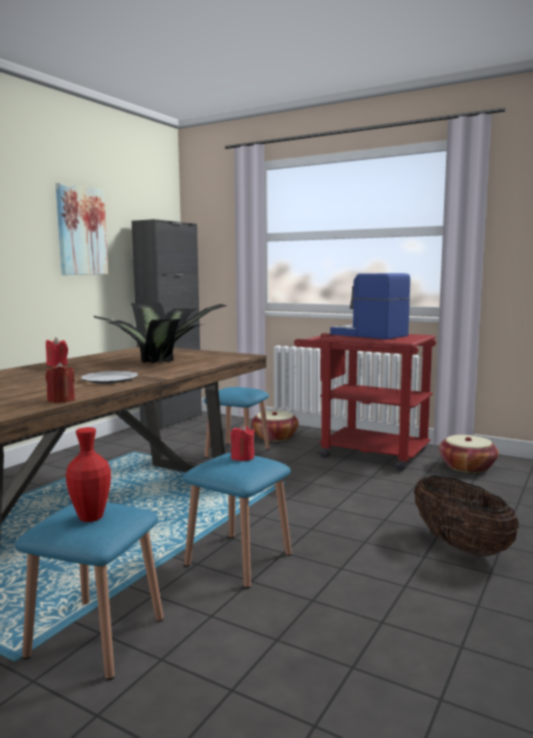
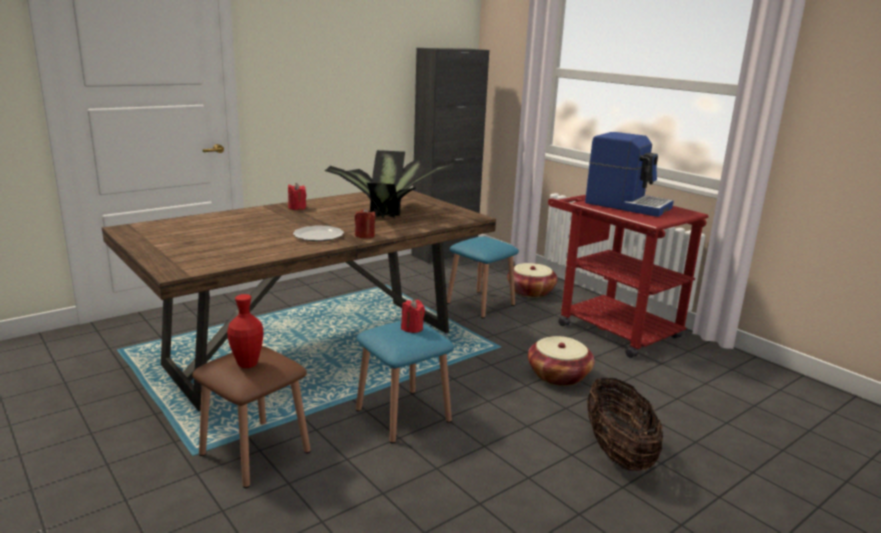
camera: 20 degrees right, 10 degrees up
(61, 400) = (256, 258): red candle -> red candle (365, 236)
(81, 231) = (359, 61): picture -> none
(96, 637) = (255, 452): blue stool -> brown stool
(369, 335) = (627, 205): coffee machine -> coffee machine turned 150 degrees clockwise
(467, 467) = (710, 367): basket -> basket (558, 375)

